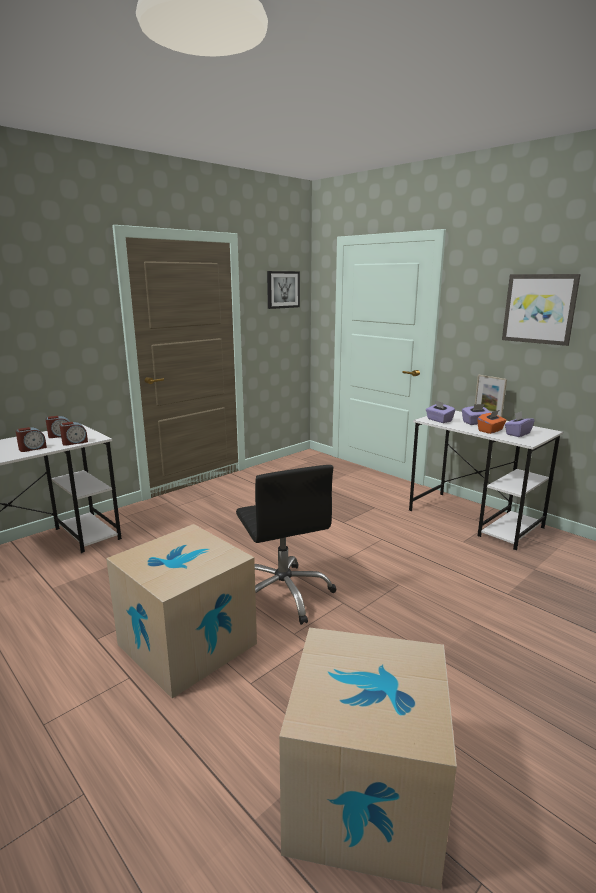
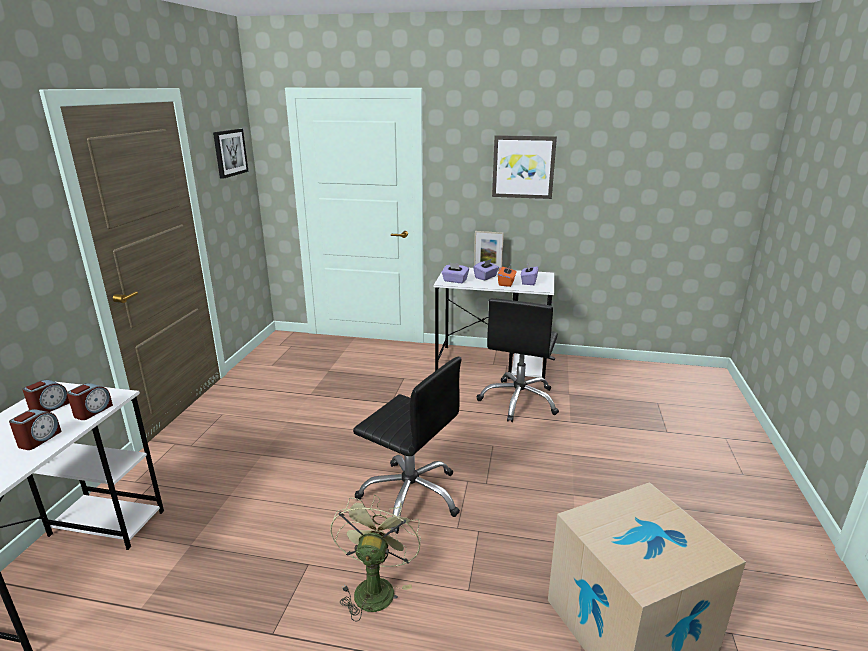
camera: 35 degrees left, 5 degrees up
(187, 644) = (375, 587): cardboard box -> green fan
(468, 557) = (519, 401): none -> black office chair

